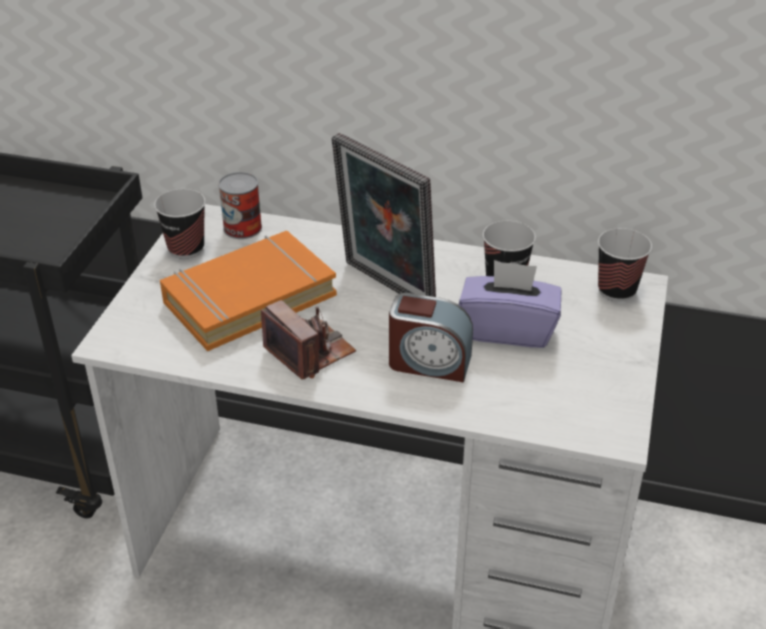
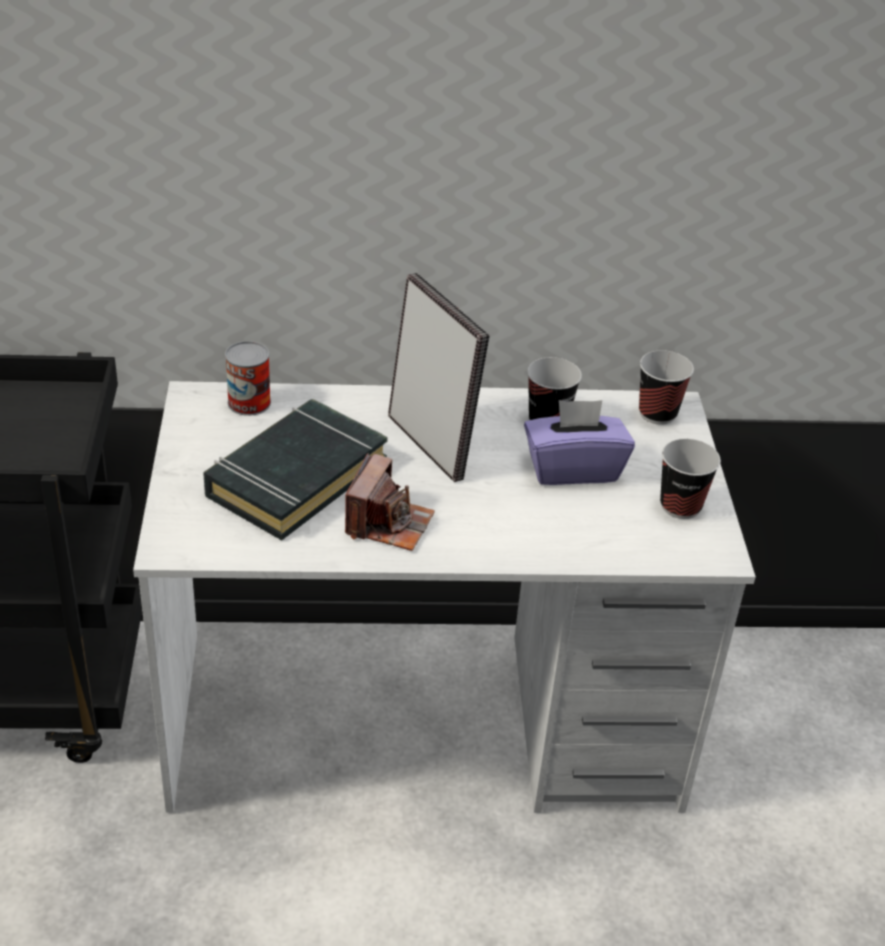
camera: 20 degrees left, 0 degrees up
(186, 248) = (198, 434): cup -> cup (680, 506)
(249, 298) = (296, 477): orange book -> black book
(309, 352) = (388, 523): camera -> camera turned 75 degrees clockwise
(384, 287) = (431, 445): picture frame -> picture frame turned 150 degrees counterclockwise
(429, 362) = (512, 514): alarm clock -> none

